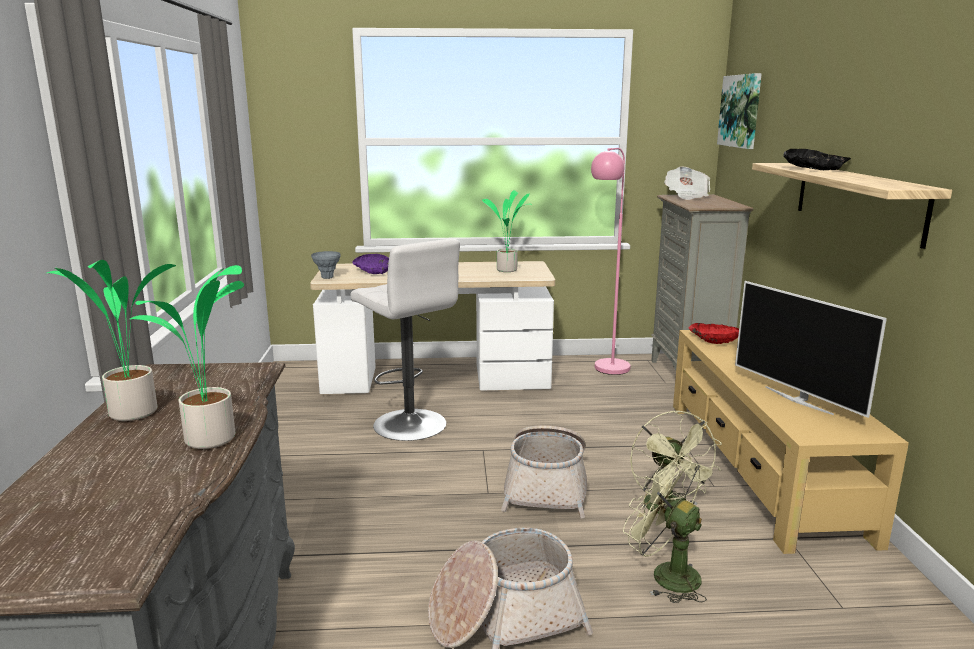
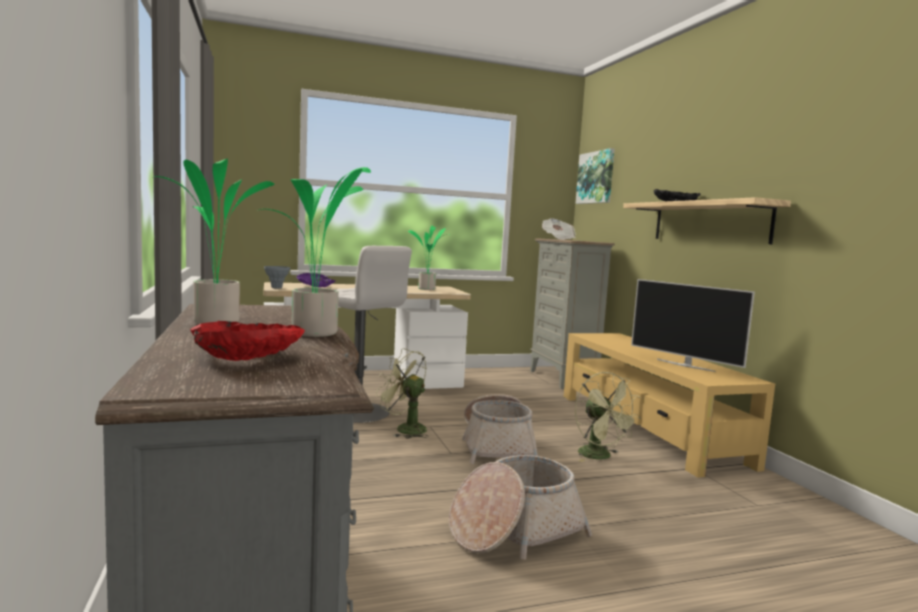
camera: 15 degrees left, 10 degrees down
(606, 371) = (500, 377): pink floor lamp -> none
(665, 574) = (622, 495): green fan -> green fan (404, 429)
(714, 340) = (599, 338): red bowl -> red bowl (245, 355)

